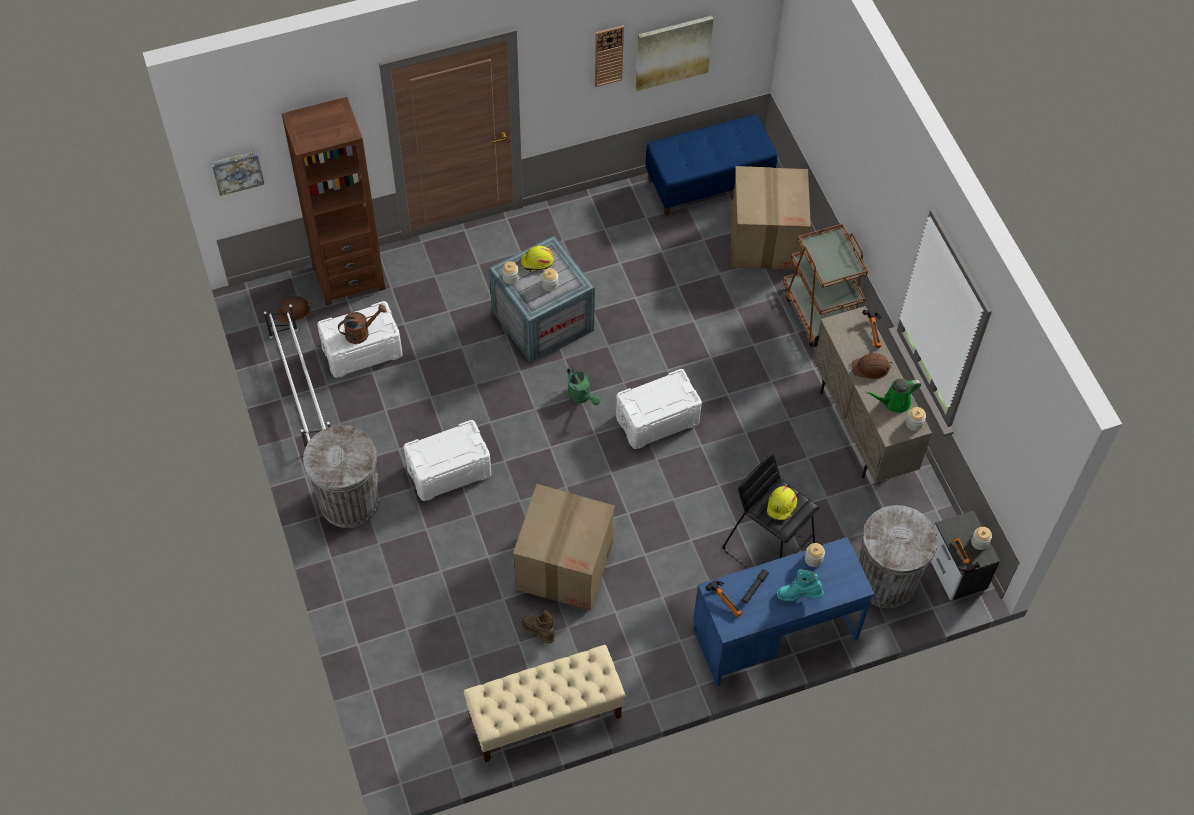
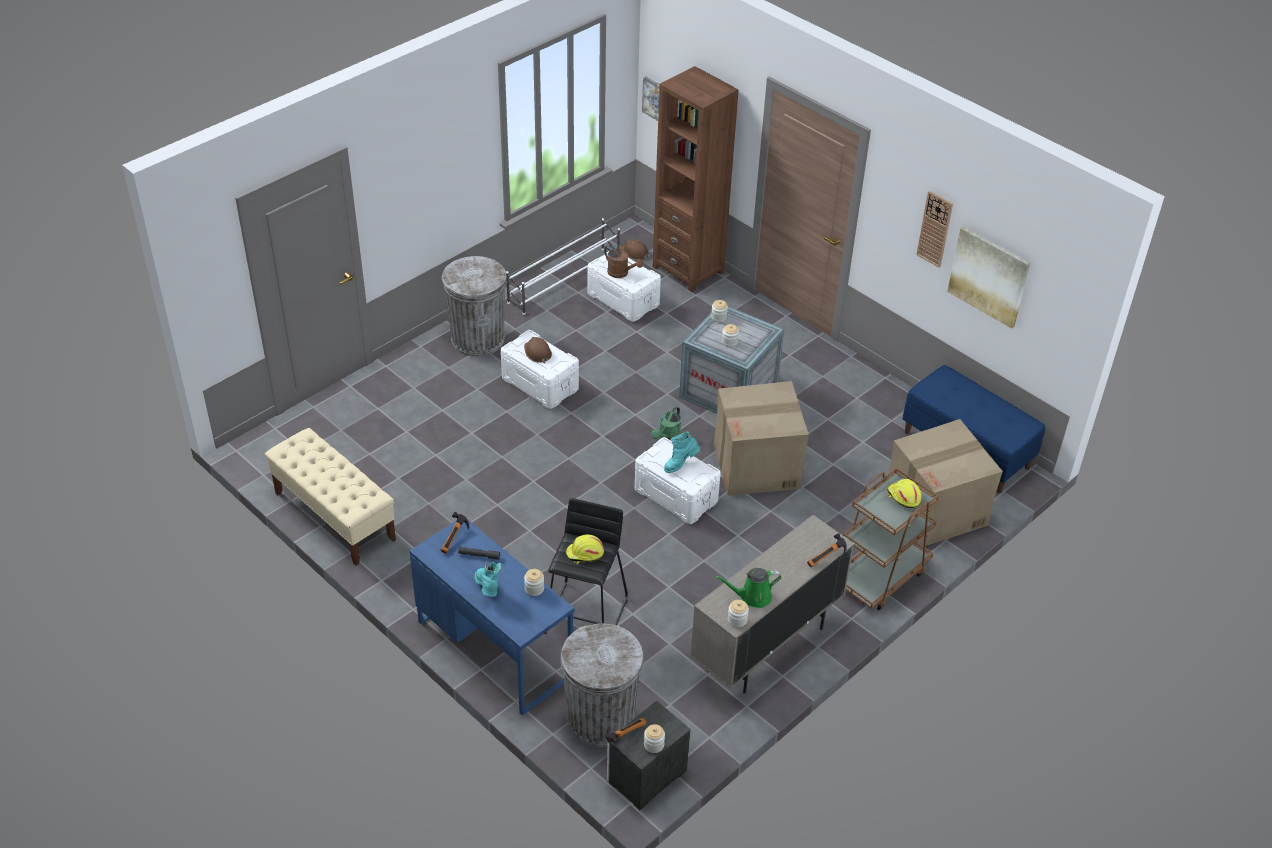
camera: 65 degrees right, 15 degrees down
(537, 262) = (747, 328): yellow hard hat -> yellow hard hat (903, 497)
(539, 632) = (414, 487): brown boot -> none
(564, 565) = (489, 482): cardboard box -> cardboard box (757, 465)
(657, 395) = (680, 464): none -> turquoise boot
(871, 368) = (781, 568): brown hard hat -> brown hard hat (537, 352)
(894, 402) = (752, 597): green watering can -> green watering can turned 60 degrees counterclockwise

